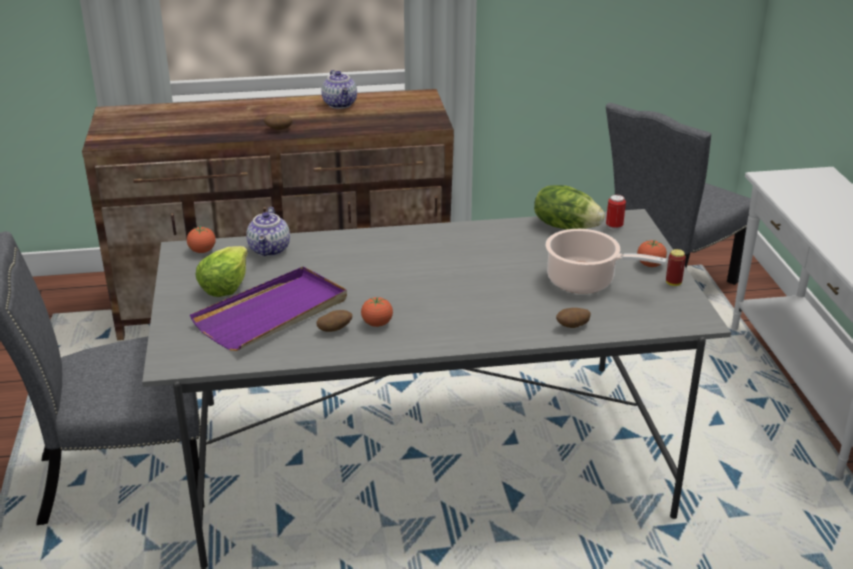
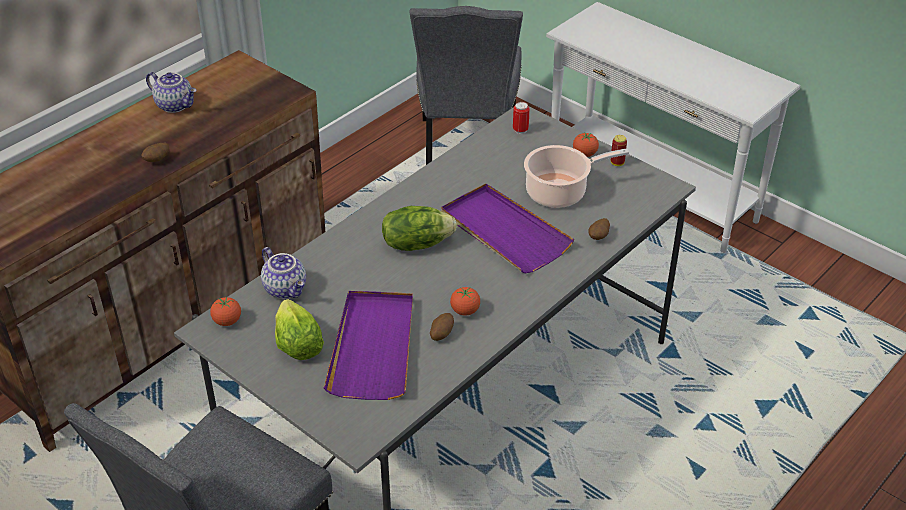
camera: 40 degrees left, 10 degrees up
(491, 287) = (504, 232): none -> purple tray
(565, 226) = (486, 146): lettuce -> lettuce (416, 243)

